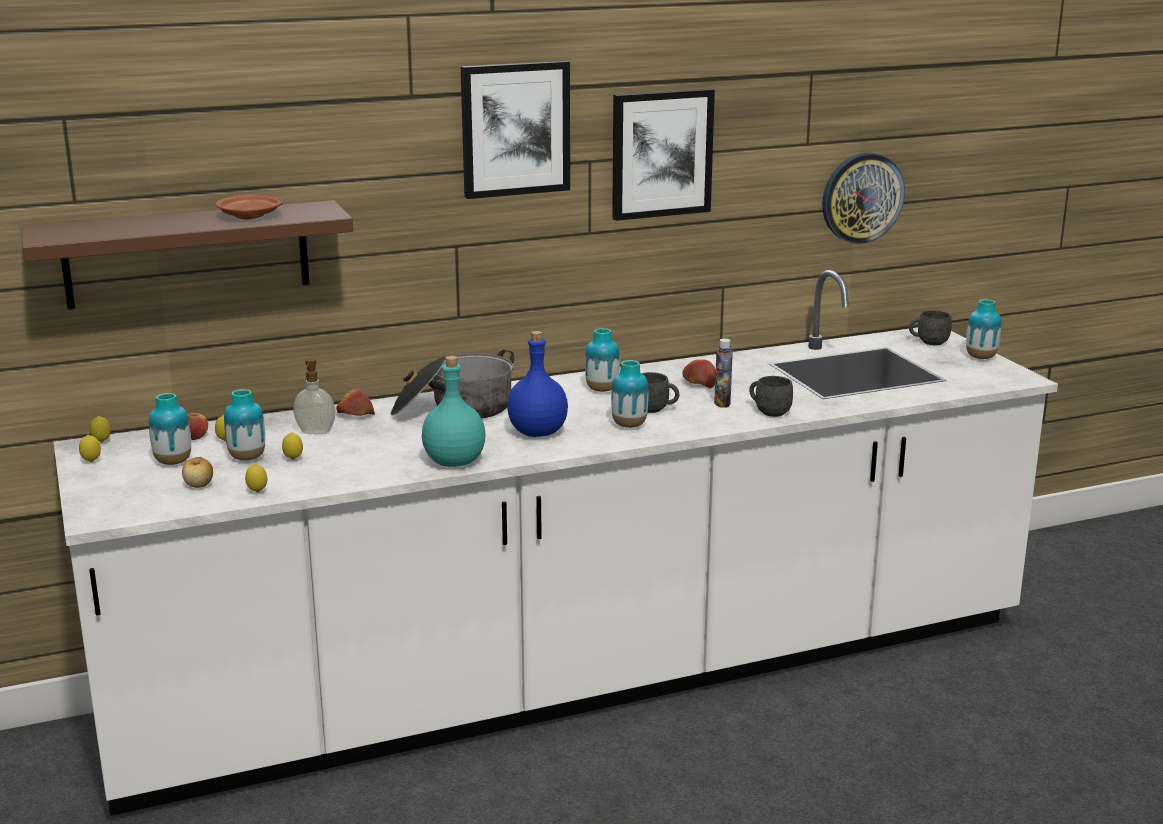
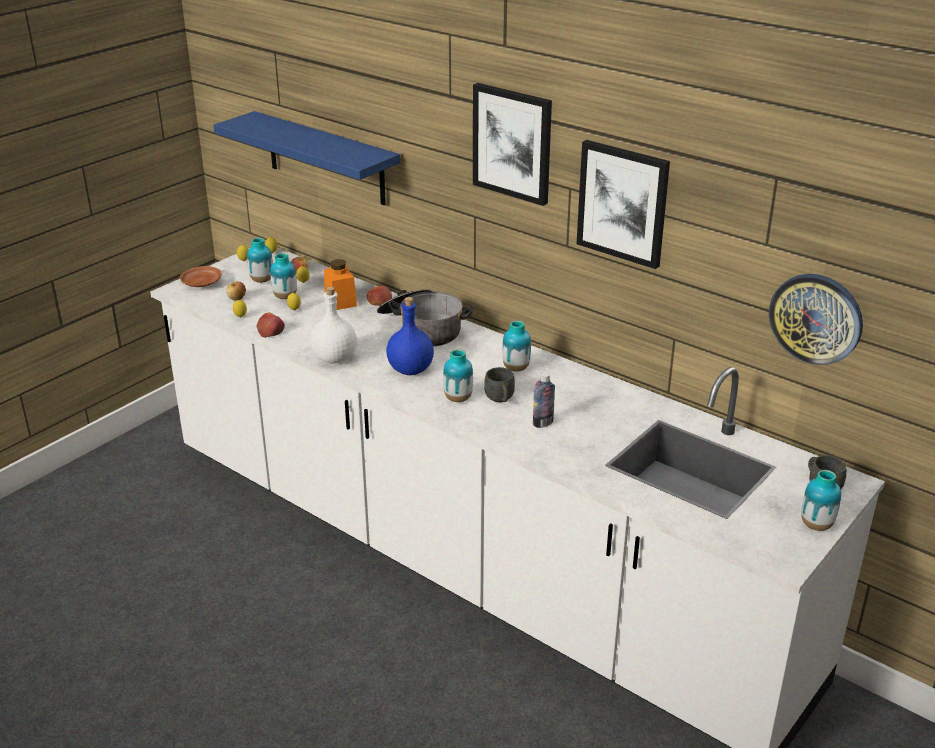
camera: 60 degrees right, 10 degrees up
(187, 254) = (325, 158): brown shelf -> blue shelf
(249, 216) = (332, 146): brown plate -> brown plate (201, 283)
(315, 432) = (340, 301): soap dispenser -> orange jar
(455, 462) = (335, 359): turquoise bottle -> white bottle
(699, 383) = (575, 402): apple -> apple (271, 331)
(768, 411) = (548, 447): grey mug -> none

